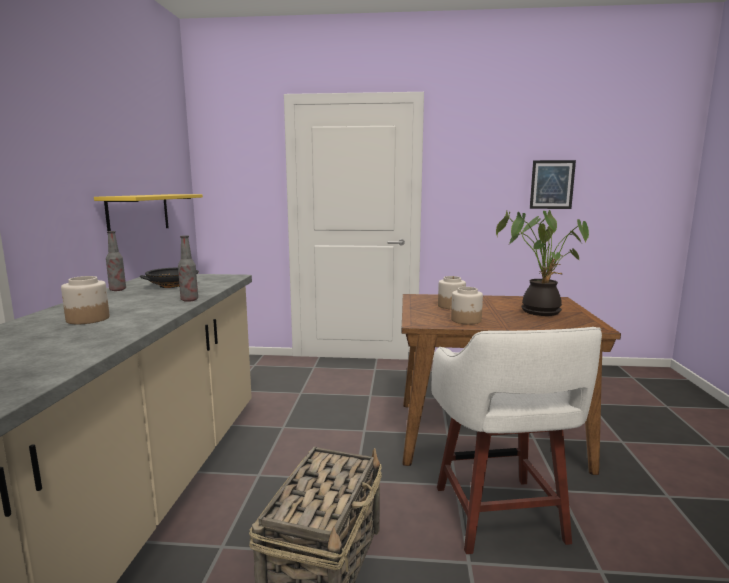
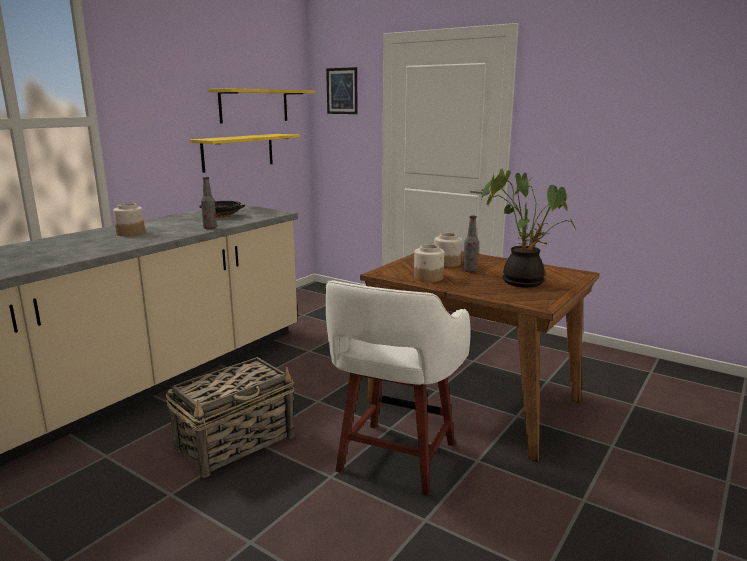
camera: 30 degrees right, 5 degrees up
(117, 290) = (185, 215): bottle -> bottle (470, 271)
(150, 161) = (254, 106): none -> yellow shelf
(552, 184) = (666, 133): picture -> picture (342, 91)

